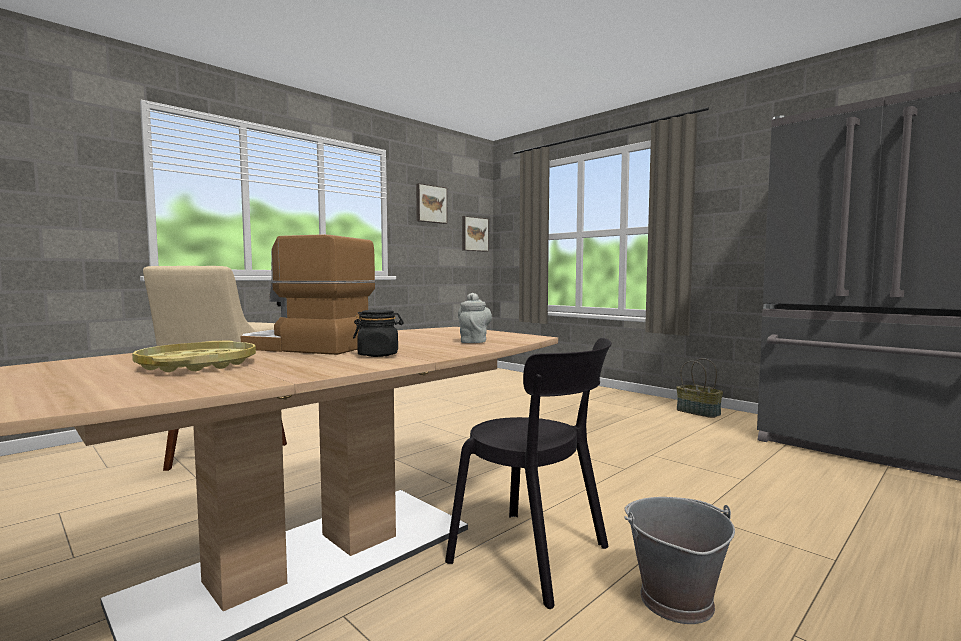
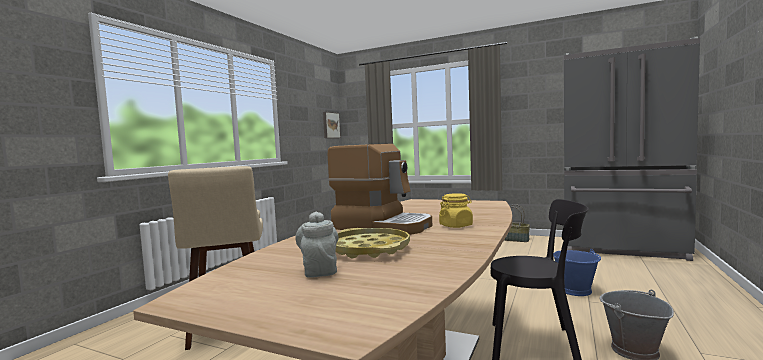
camera: 20 degrees left, 0 degrees up
(307, 347) = (383, 226): coffee machine -> coffee machine turned 150 degrees counterclockwise
(379, 355) = (456, 226): black jar -> yellow jar
(430, 204) = (303, 103): picture -> none
(474, 341) = (471, 209): grey teapot -> grey teapot (319, 270)
(698, 496) = (576, 290): none -> blue bucket

